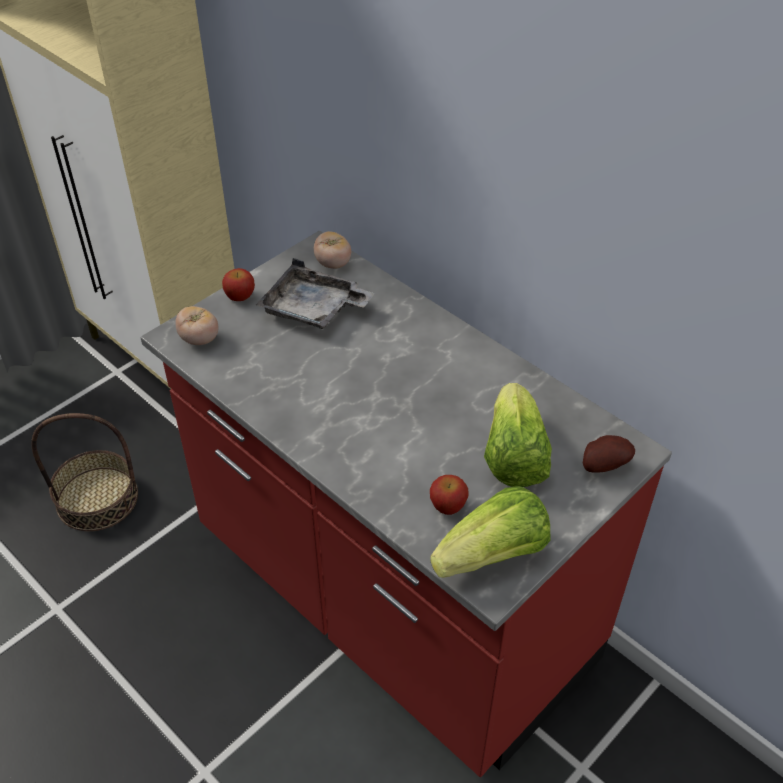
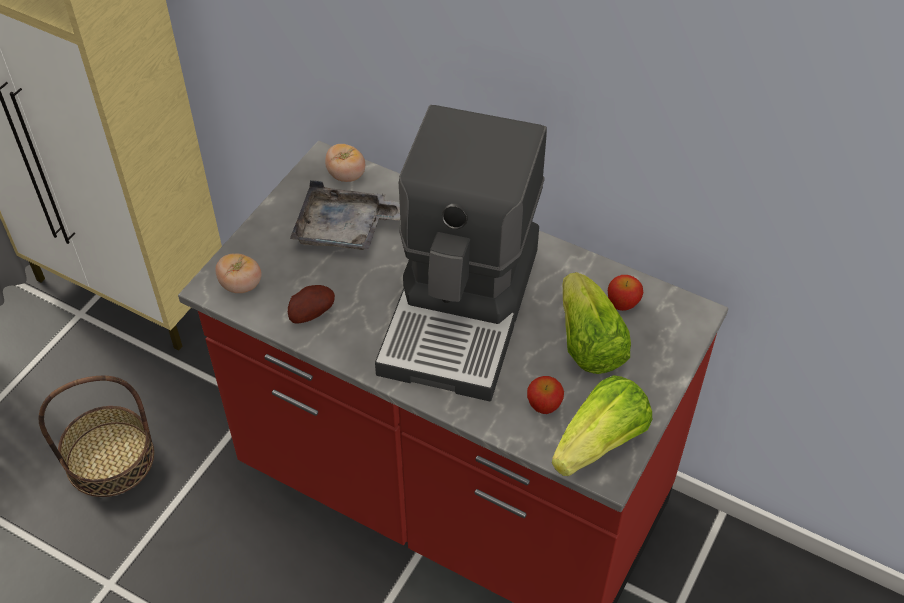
camera: 15 degrees left, 5 degrees up
(240, 296) = (265, 230): apple -> apple (623, 303)
(399, 400) = (463, 309): none -> coffee machine
(603, 464) = (671, 333): potato -> potato (310, 313)

